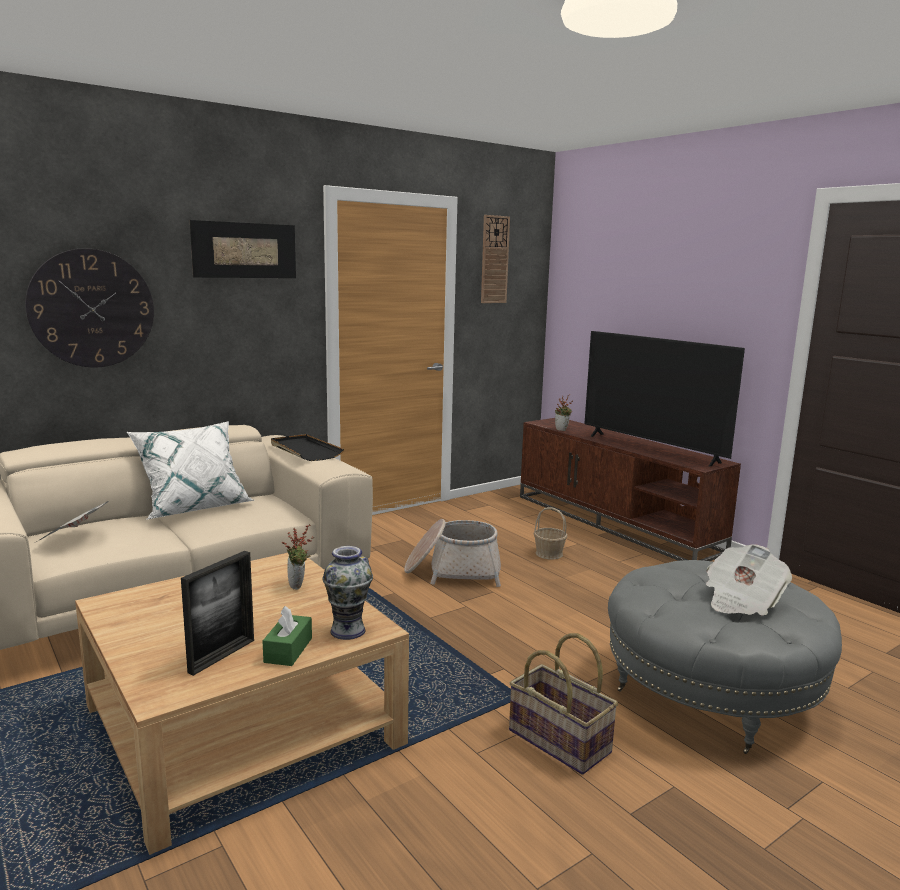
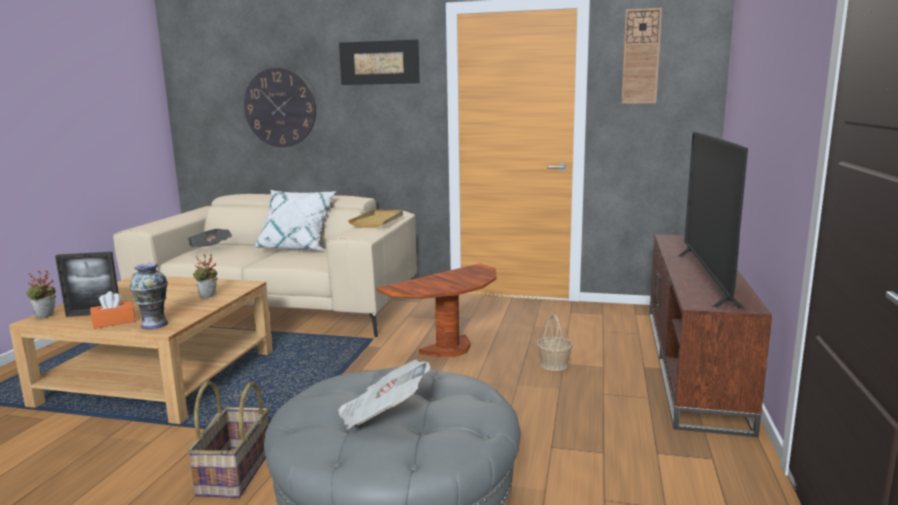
camera: 50 degrees right, 0 degrees up
(288, 650) = (114, 322): green tissue box -> orange tissue box
(305, 450) = (378, 221): black tray -> beige tray
(453, 571) = (449, 349): basket -> brown side table
(562, 430) = (669, 246): potted plant -> potted plant (46, 317)

